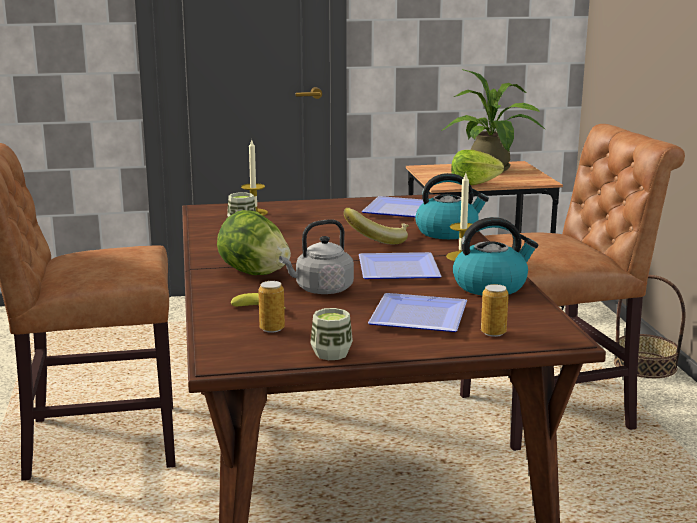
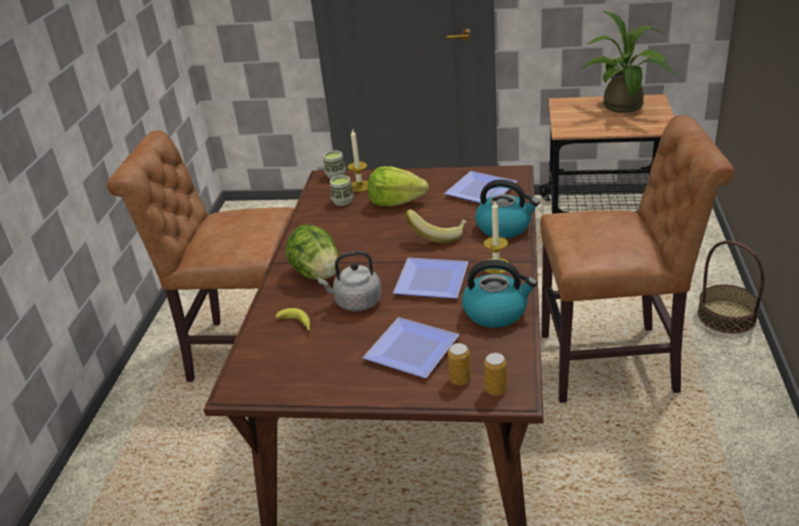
camera: 20 degrees right, 15 degrees up
(272, 329) = (292, 351): can -> can (496, 390)
(331, 353) = (319, 390): cup -> cup (335, 175)
(473, 183) = (596, 128): lettuce -> lettuce (395, 202)

